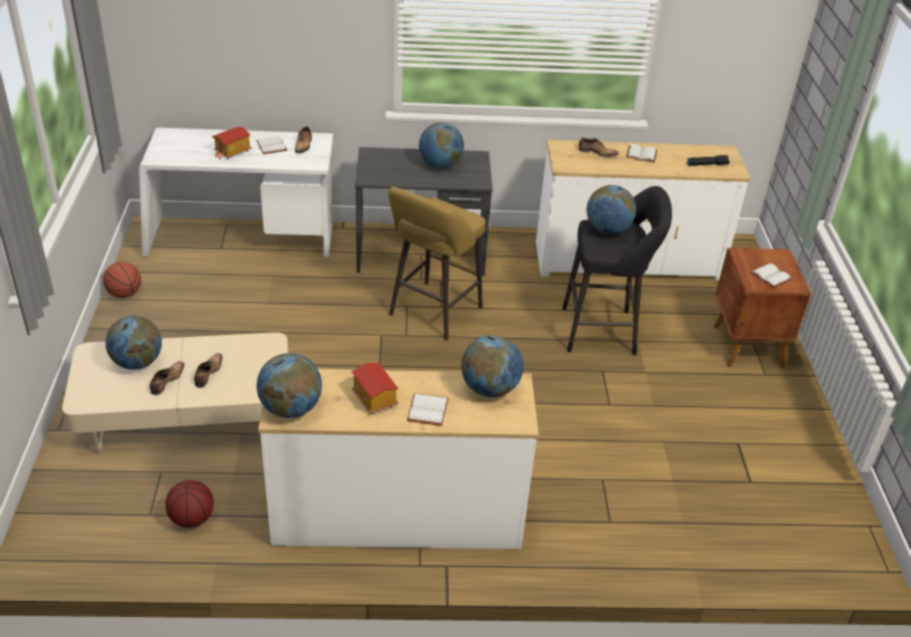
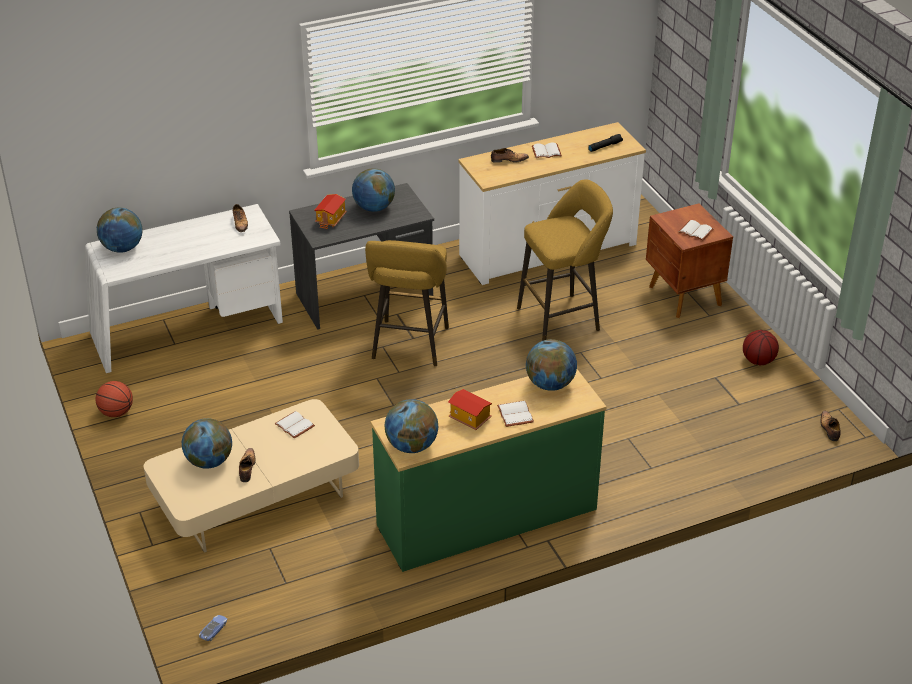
camera: 20 degrees left, 0 degrees up
(45, 540) = (213, 630): none -> toy car
(192, 518) = (323, 574): basketball -> basketball (758, 360)
(208, 373) = (277, 451): shoe -> shoe (829, 429)
(233, 152) = (180, 248): toy house -> toy house (331, 219)
(272, 146) = (212, 232): white book -> white book (295, 425)
(397, 517) = (487, 518): white dresser -> green dresser
(604, 331) = (563, 318): black stool -> yellow stool
(607, 230) = (553, 228): globe -> globe (122, 248)

